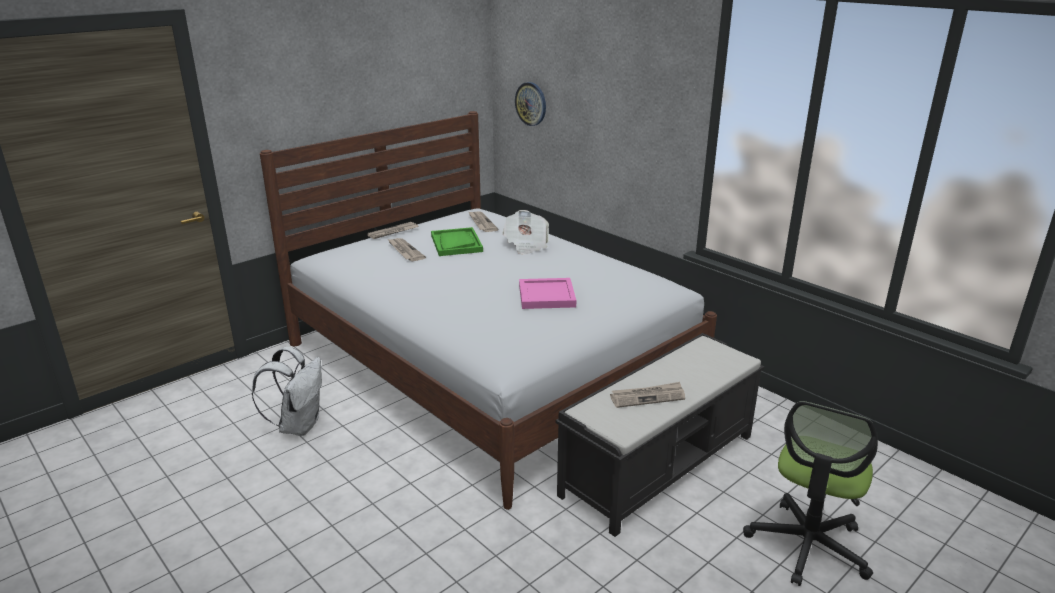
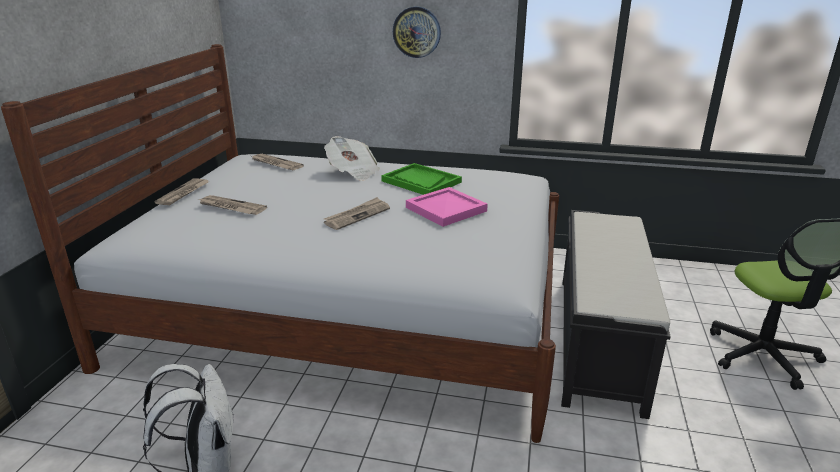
camera: 35 degrees left, 0 degrees up
(456, 243) = (279, 187): green tray -> green tray (421, 181)
(531, 104) = (283, 29): wall clock -> wall clock (417, 32)
(647, 397) = (618, 273): newspaper -> newspaper (357, 215)

